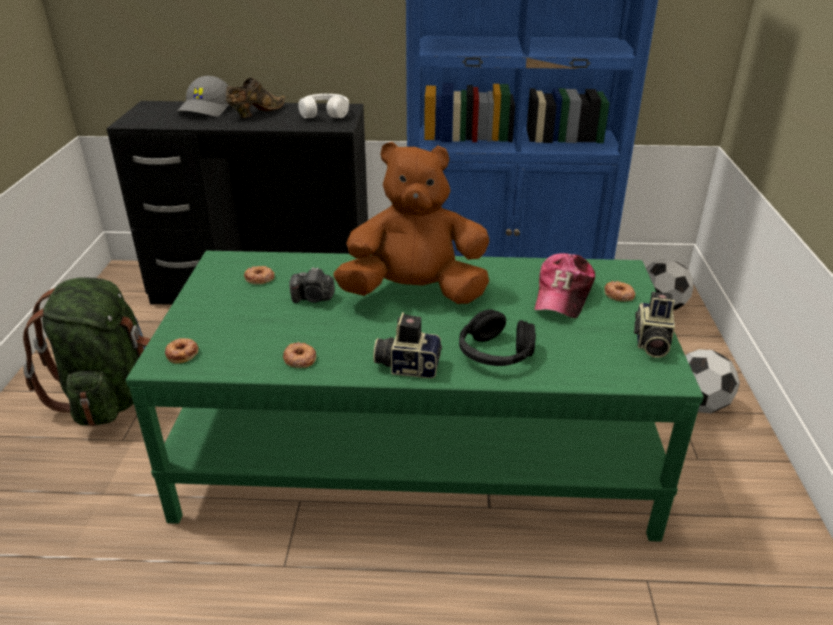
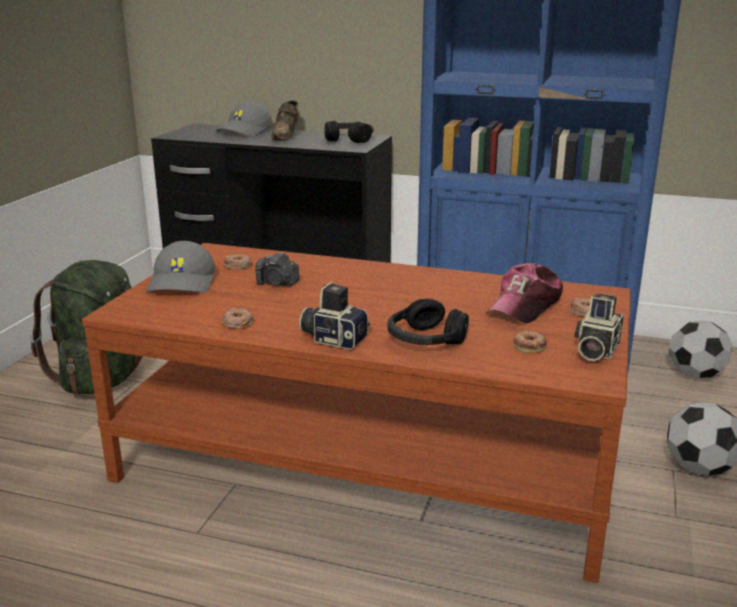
camera: 15 degrees right, 10 degrees down
(182, 353) = (139, 307): donut -> donut (529, 346)
(213, 311) = (183, 283): none -> grey cap
(256, 113) = (287, 136): brown shoe -> brown shoe turned 135 degrees clockwise
(324, 114) = (349, 140): white headphones -> black headphones
(415, 293) = (376, 289): brown plush toy -> none
(418, 449) = (370, 460): green coffee table -> brown coffee table

